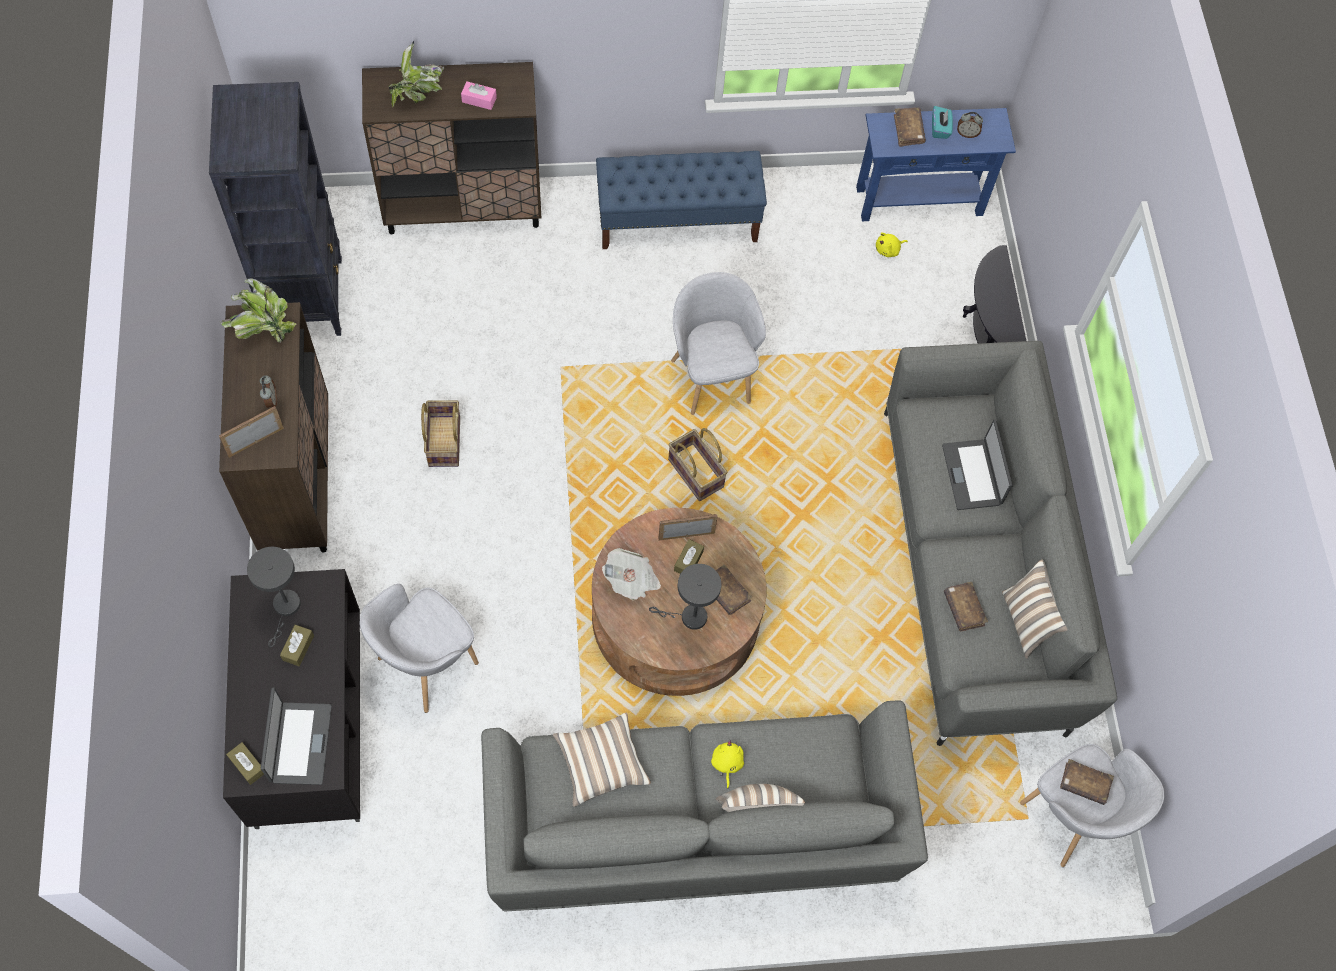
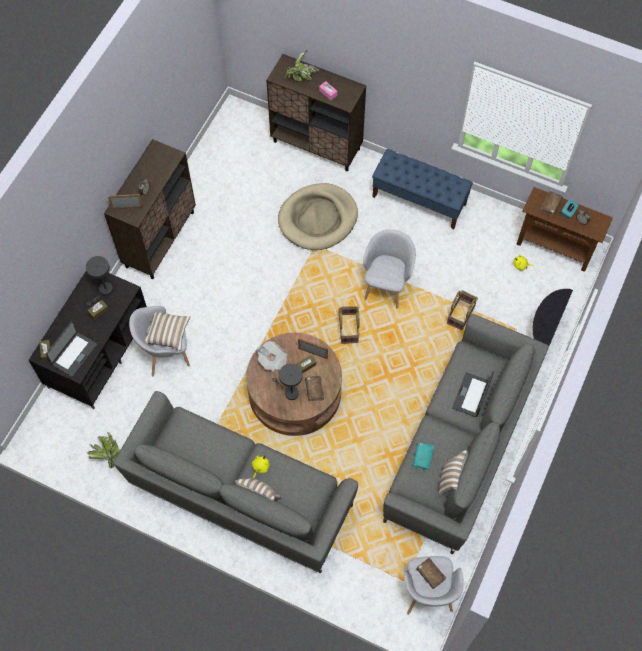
camera: 35 degrees right, 0 degrees up
(261, 328) = (161, 157): potted plant -> potted plant (108, 455)
(306, 298) = (216, 155): black bookcase -> none
(443, 441) = (237, 254): basket -> basket (460, 314)
(539, 323) = (318, 218): none -> beige dog bed
(601, 763) = (202, 435): pillow -> pillow (167, 333)
(919, 201) = (554, 248): blue console table -> brown console table
(963, 609) = (422, 457): brown book -> turquoise book

